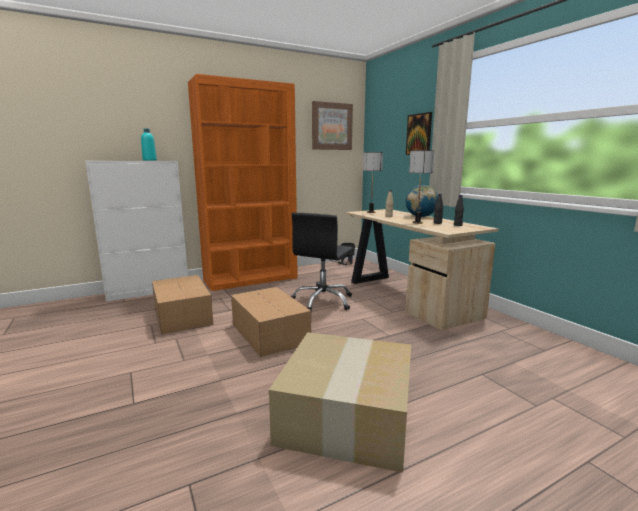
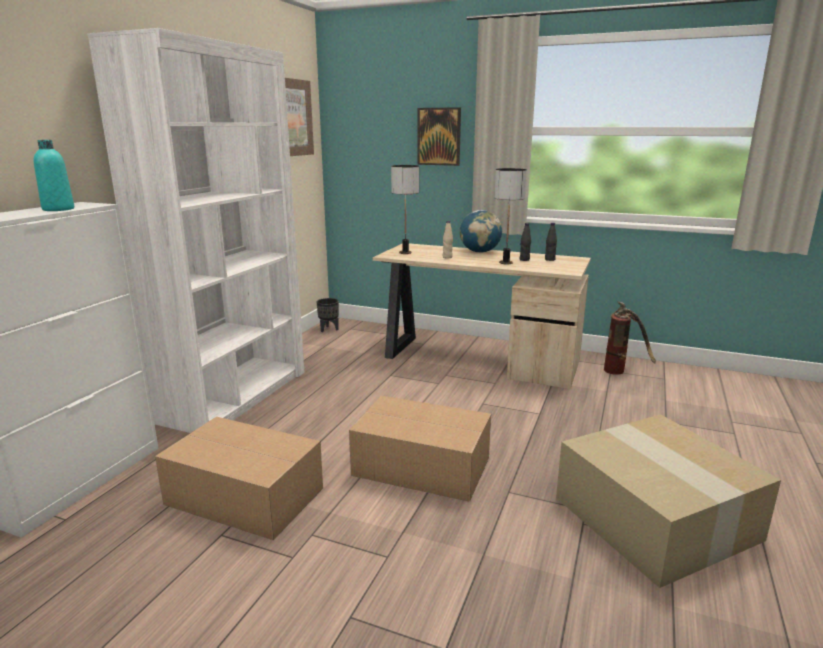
camera: 40 degrees left, 5 degrees up
(251, 279) = (236, 395): orange bookcase -> white bookcase
(323, 301) = (400, 396): black office chair -> none
(511, 334) = (622, 372): none -> fire extinguisher

